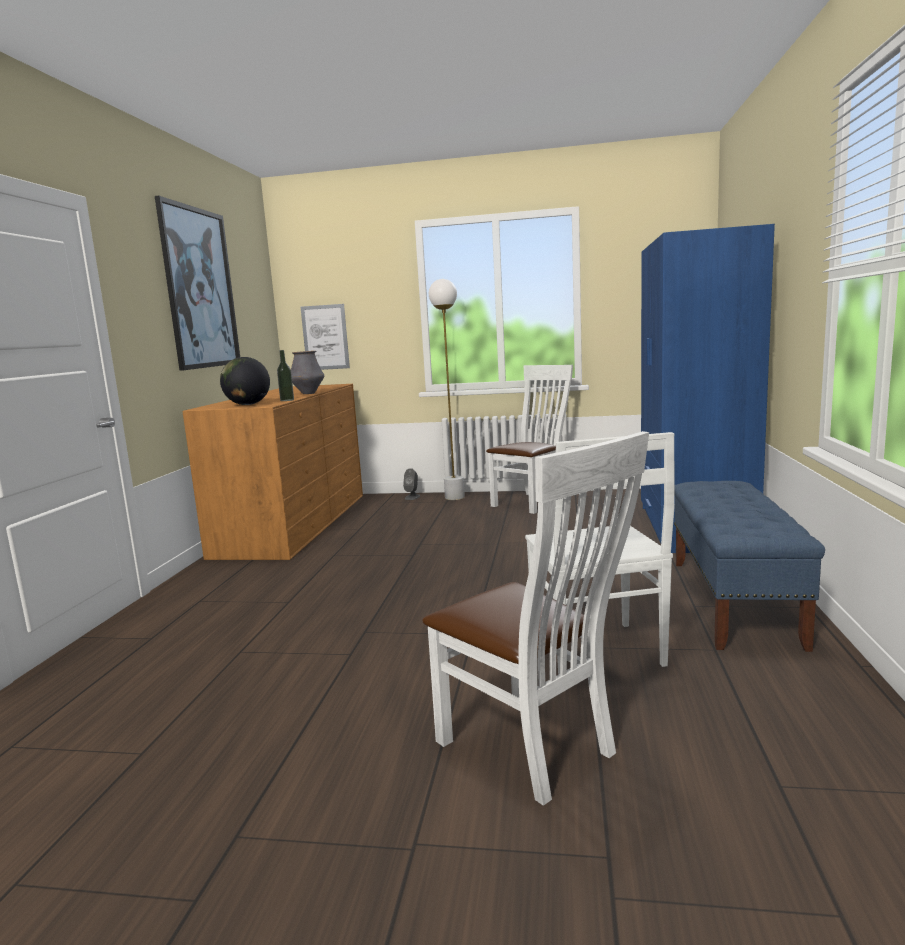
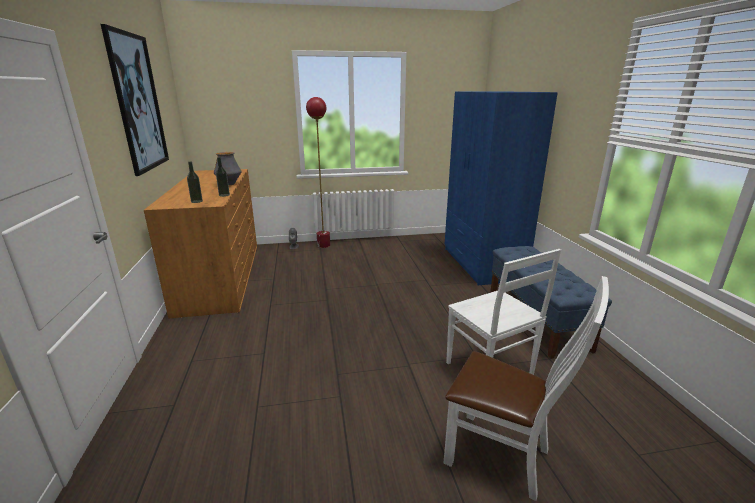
camera: 20 degrees left, 10 degrees up
(248, 404) = (197, 201): globe -> bottle
(325, 337) = (223, 134): picture -> none
(454, 497) = (323, 245): white floor lamp -> red floor lamp
(532, 502) = (376, 247): white chair -> none

